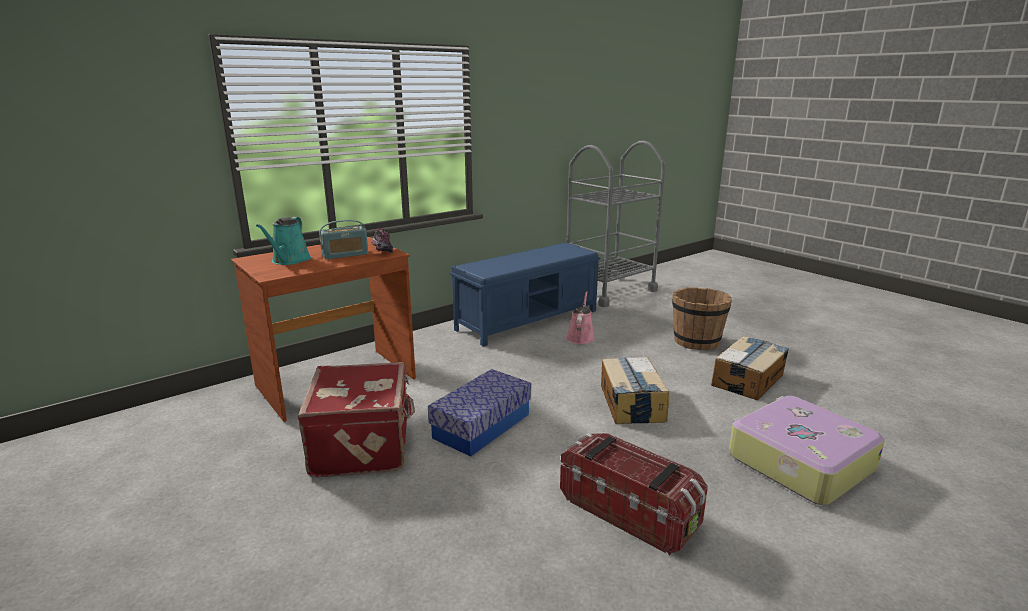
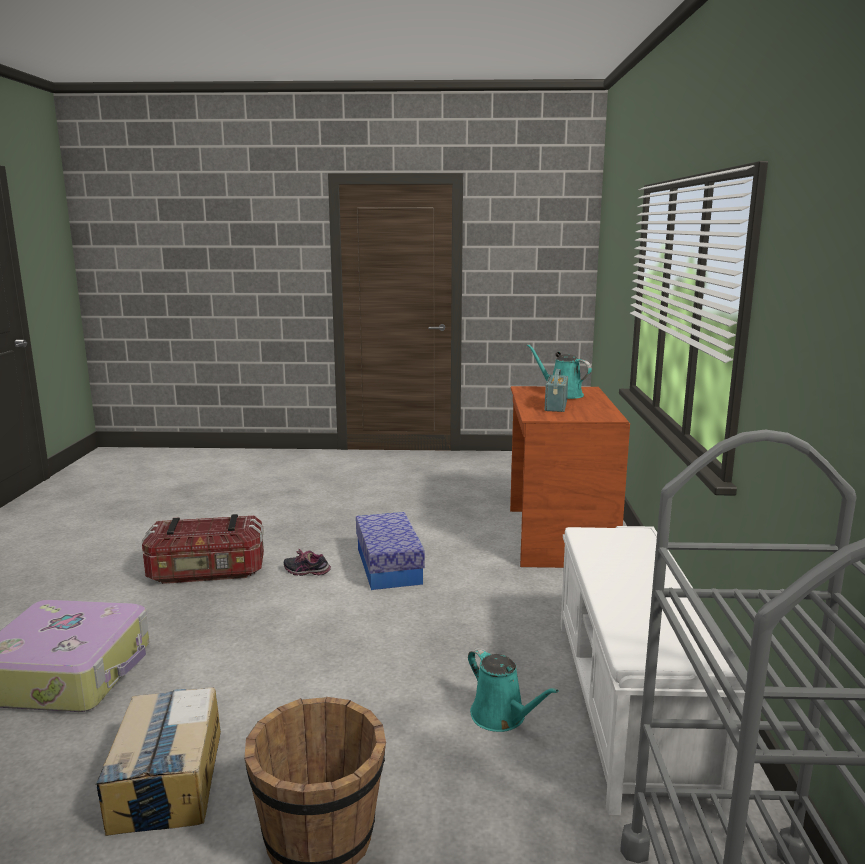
camera: 130 degrees right, 5 degrees down
(364, 446) = (433, 524): red suitcase -> none
(382, 251) = (550, 415): shoe -> shoe (307, 572)
(528, 320) = (630, 706): blue bench -> white bench
(580, 337) = (501, 717): pink watering can -> turquoise watering can
(631, 403) = (294, 649): cardboard box -> none

